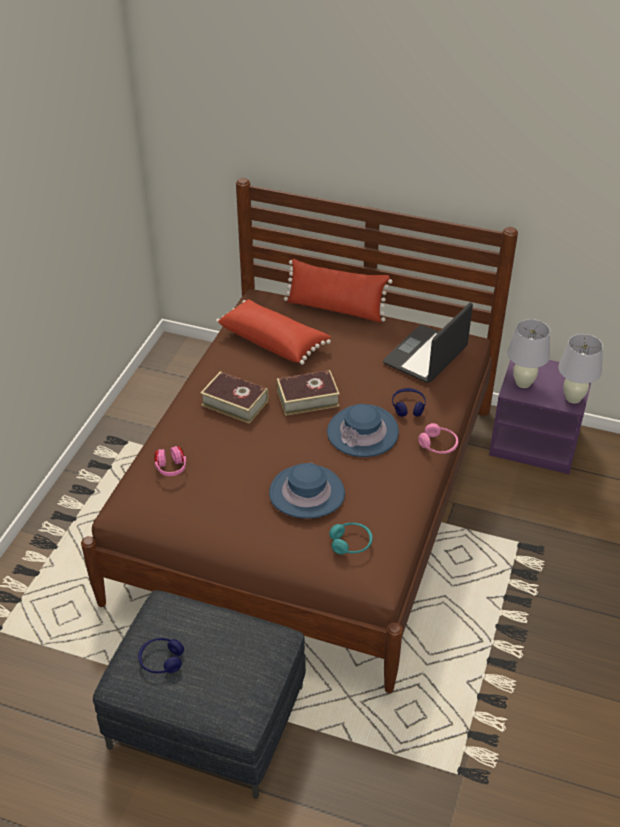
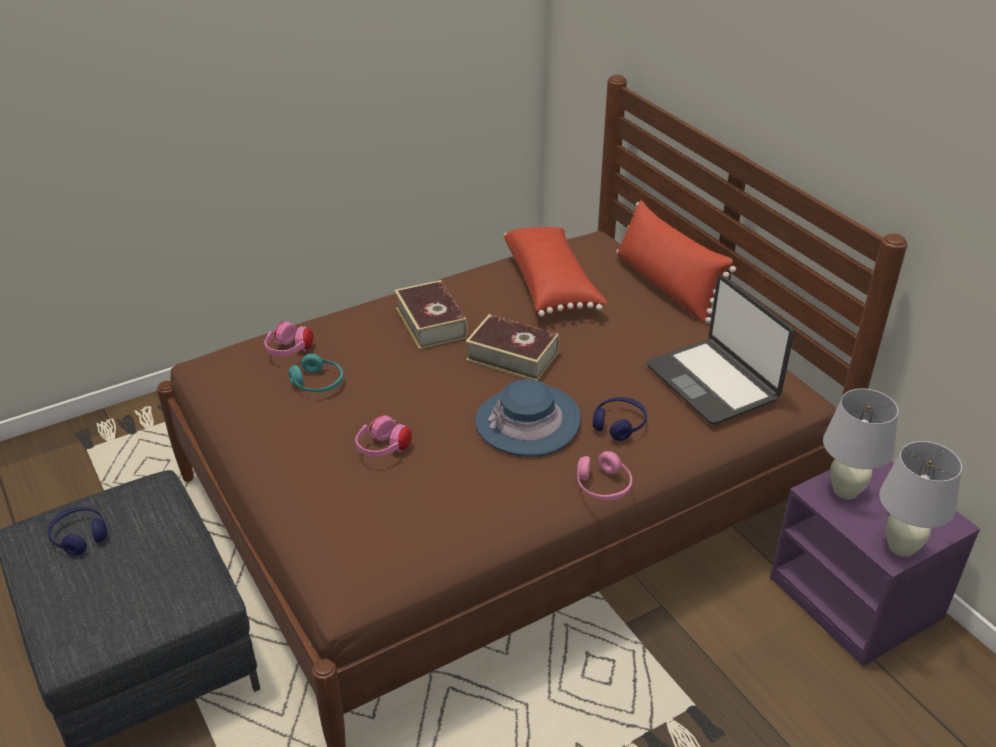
camera: 40 degrees right, 5 degrees down
(307, 493) = (384, 449): blue hat -> pink headphones
(351, 543) = (361, 530): turquoise headphones -> turquoise headphones (318, 383)
(426, 356) = (713, 382): laptop -> laptop turned 105 degrees counterclockwise

